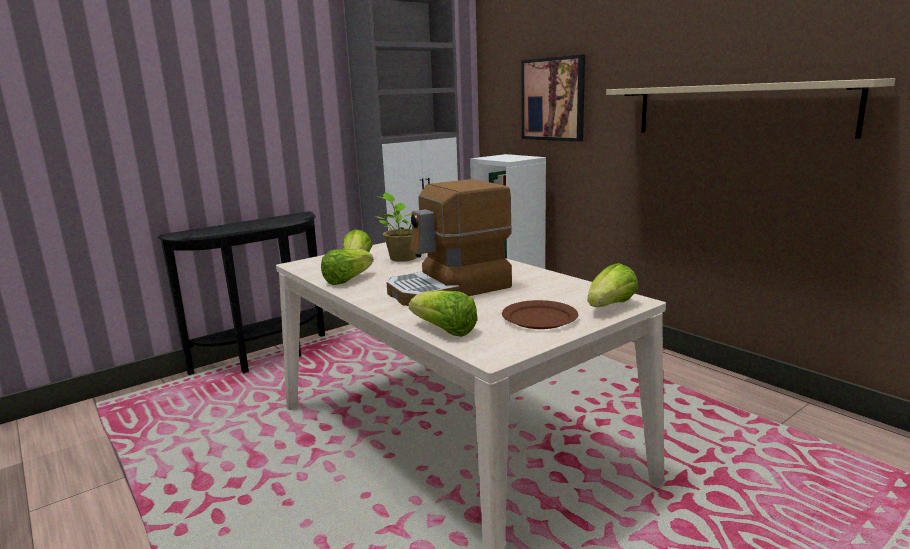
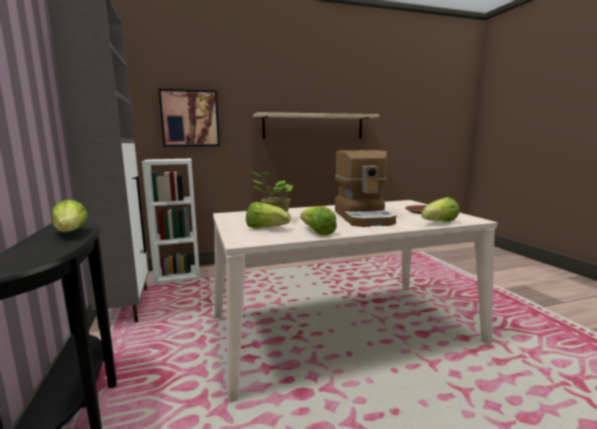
camera: 70 degrees left, 5 degrees down
(610, 306) = (412, 204): lettuce -> lettuce (71, 233)

